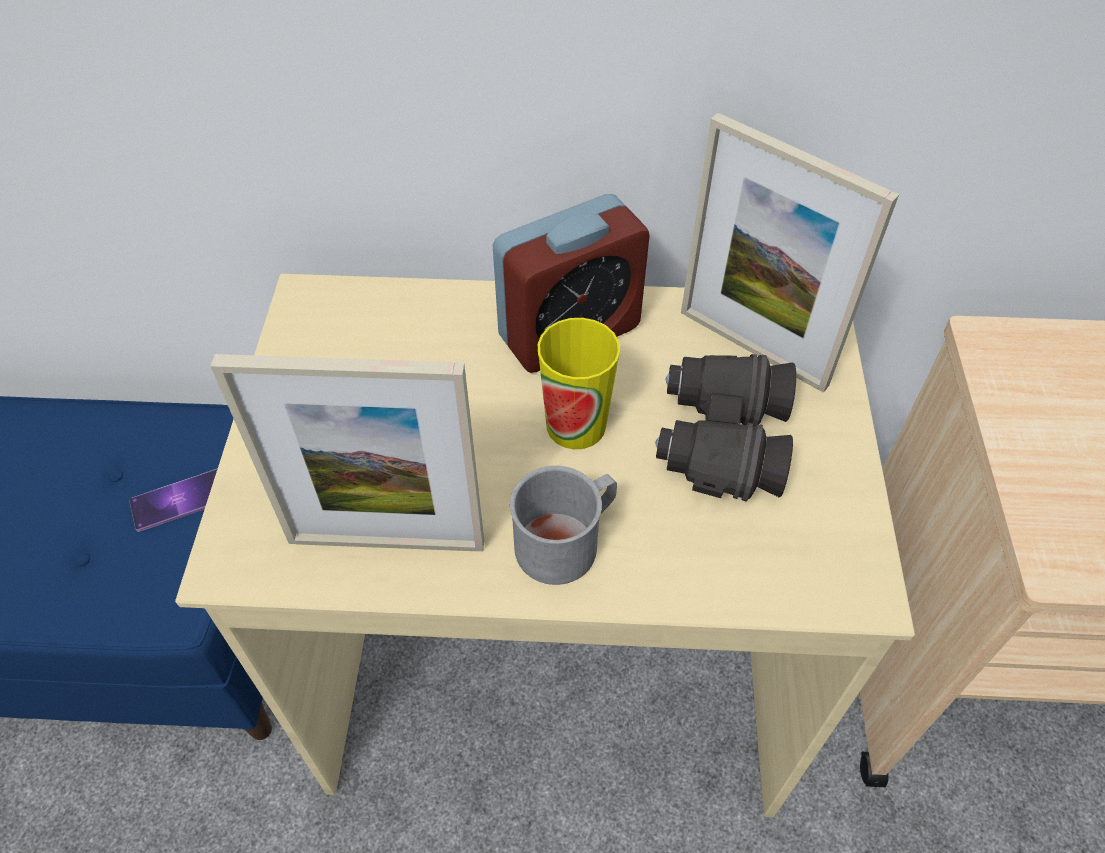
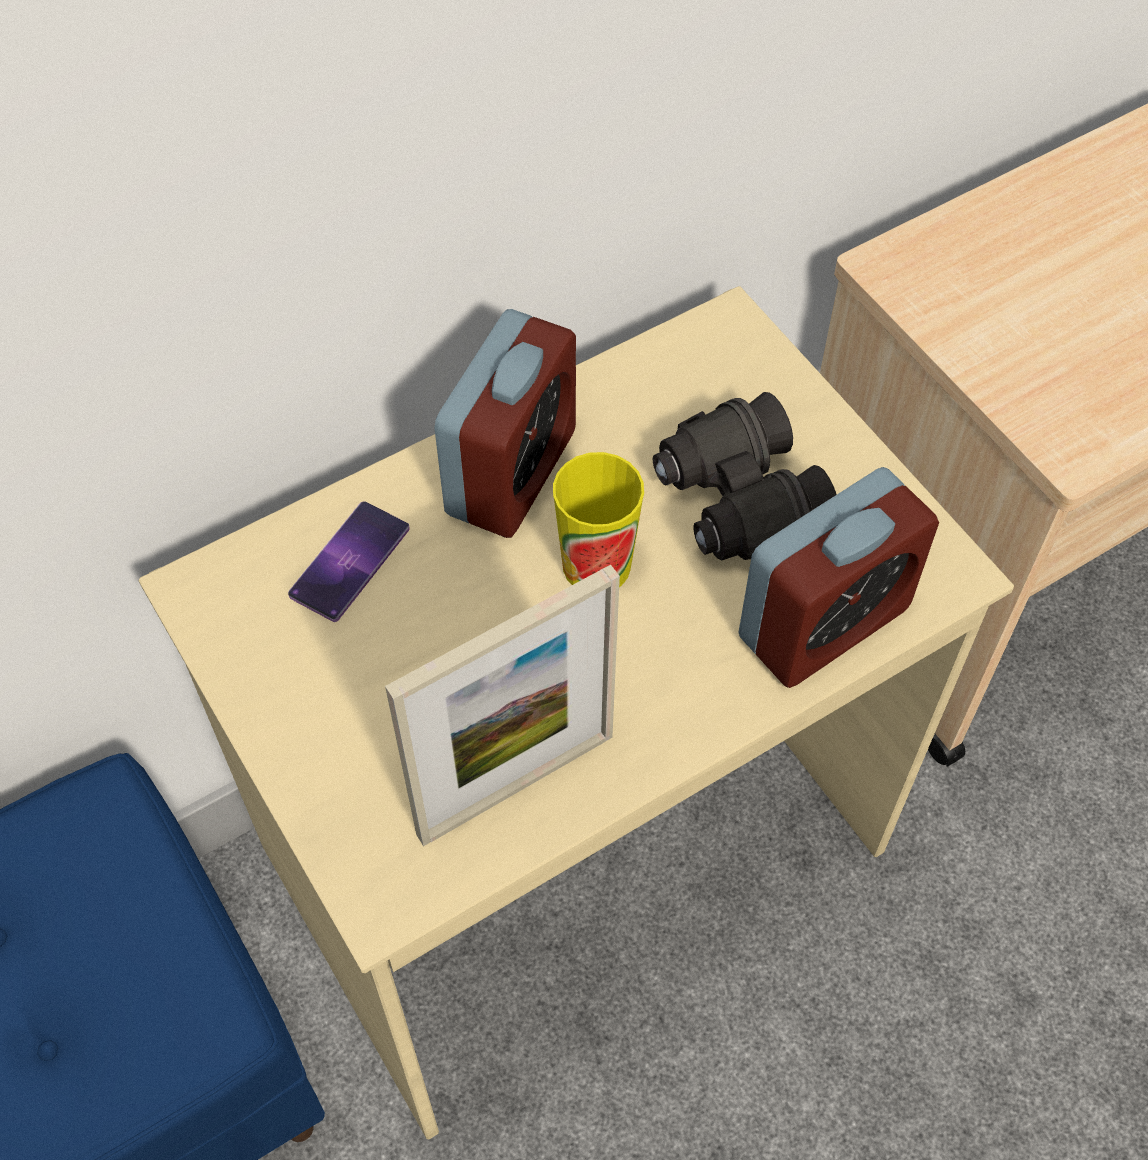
camera: 35 degrees left, 5 degrees up
(179, 500) = (111, 913): phone -> phone (349, 561)
(567, 540) = (678, 680): grey mug -> none
(718, 567) = (823, 623): none -> alarm clock
(752, 348) = (697, 393): picture frame -> none

